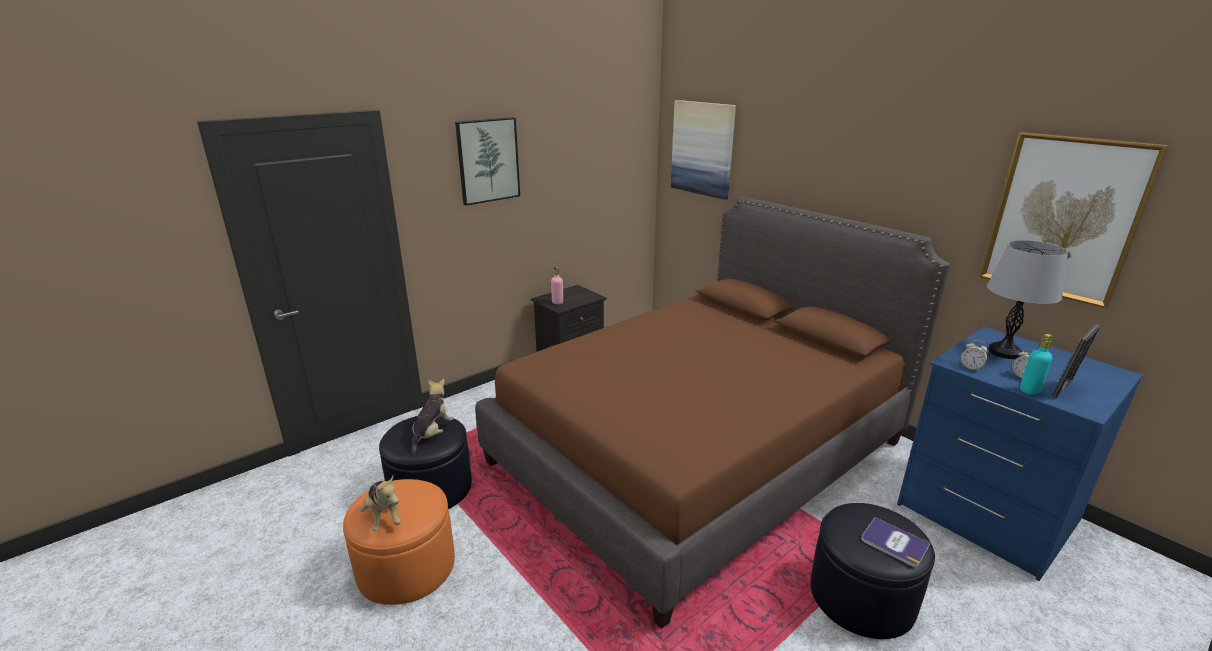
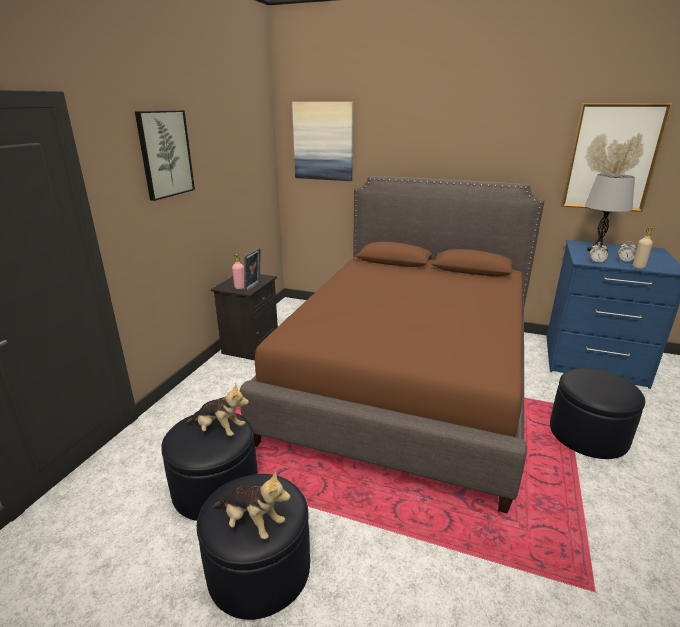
camera: 30 degrees left, 0 degrees up
(406, 566) = (259, 568): orange ottoman -> black ottoman
(432, 434) = (219, 430): plush toy -> plush toy turned 120 degrees clockwise
(894, 542) = (616, 386): book -> none
(1029, 390) = (638, 267): turquoise bottle -> beige bottle
(1065, 390) = (651, 263): picture frame -> picture frame (253, 287)

